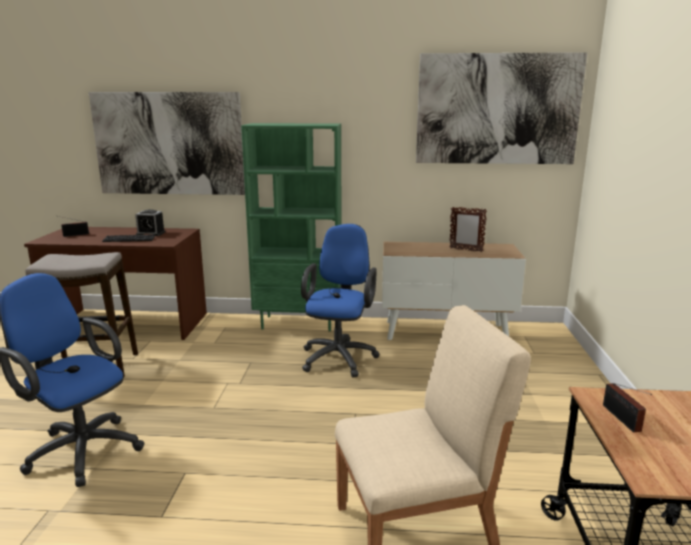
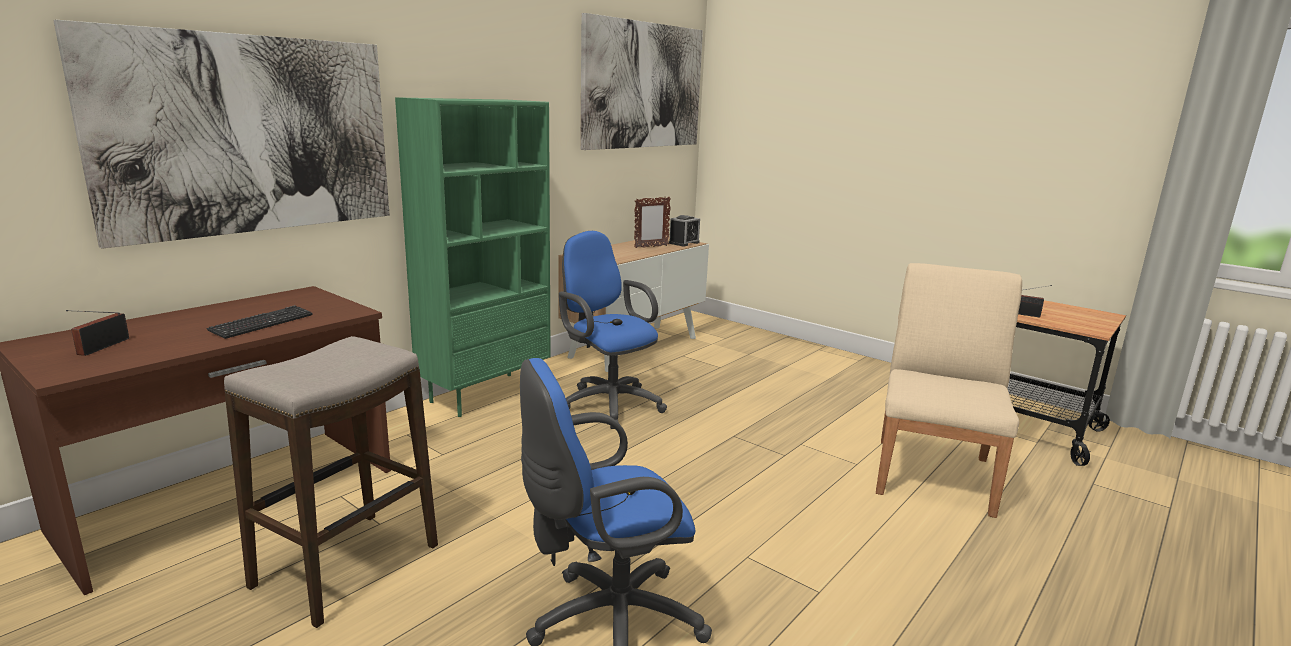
camera: 55 degrees left, 0 degrees up
(150, 233) = (261, 308): alarm clock -> alarm clock (684, 243)

